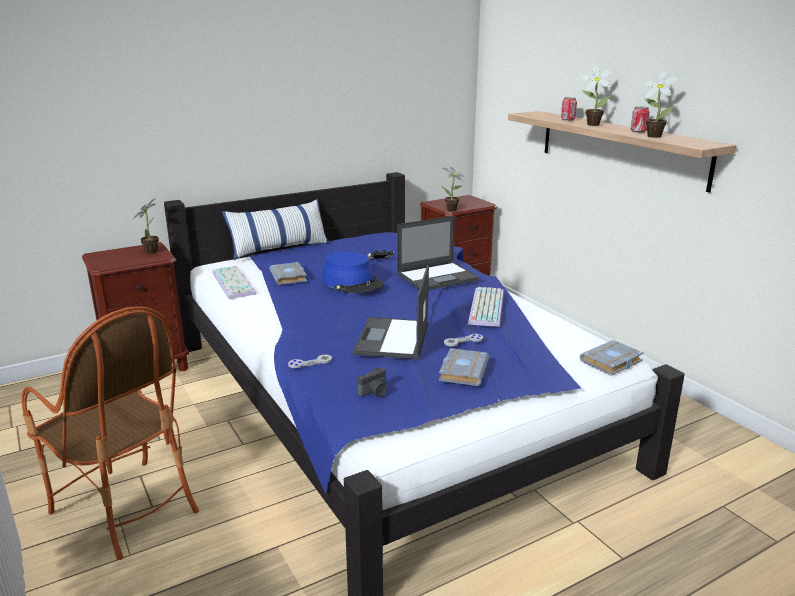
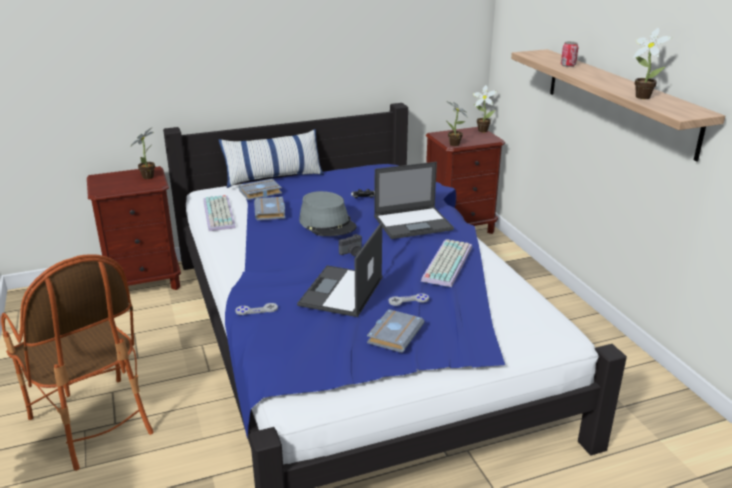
camera: 10 degrees right, 5 degrees up
(352, 283) = (327, 223): blue hat -> grey hat
(374, 392) = (303, 349): camera -> camera (352, 253)
(591, 124) = (587, 74): potted plant -> potted plant (481, 130)
(611, 362) = (551, 337): grey book -> grey book (260, 193)
(638, 131) = (631, 88): can -> none

